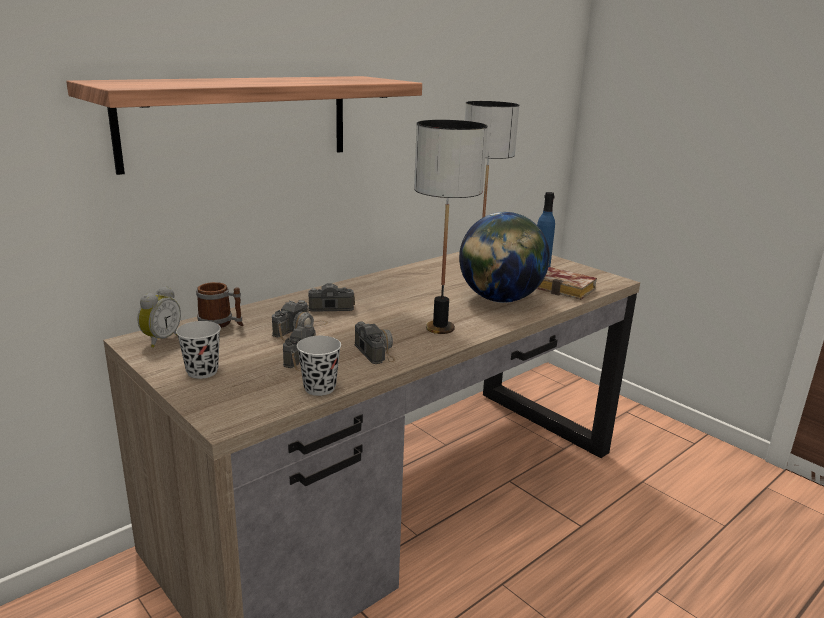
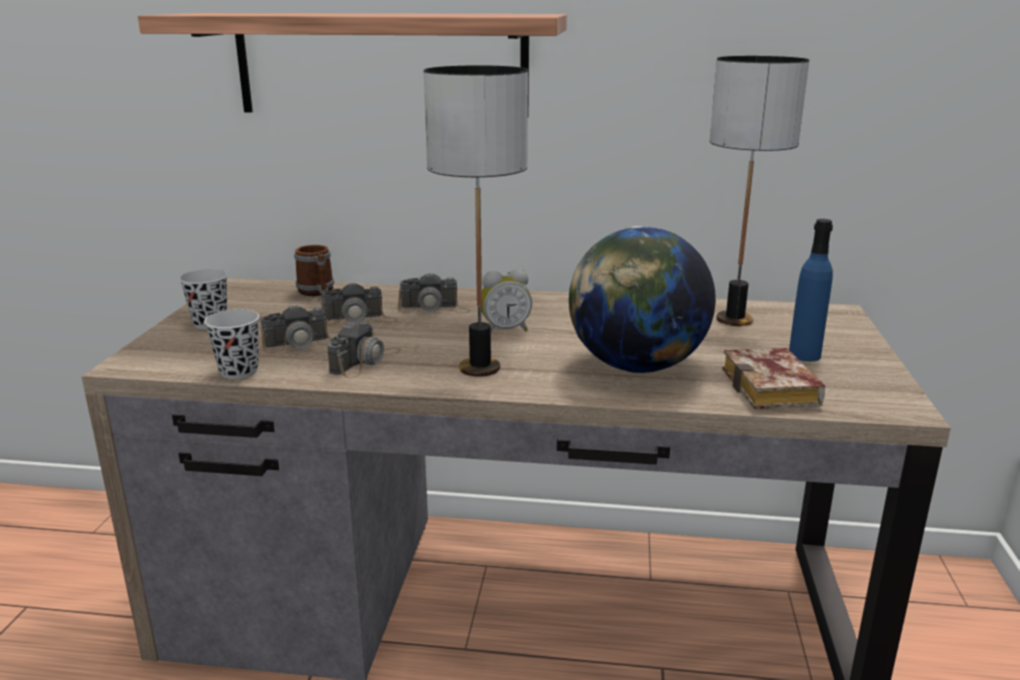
camera: 50 degrees right, 0 degrees up
(160, 340) = (250, 290): alarm clock -> alarm clock (504, 330)
(326, 306) = (434, 308): camera -> camera turned 135 degrees clockwise

